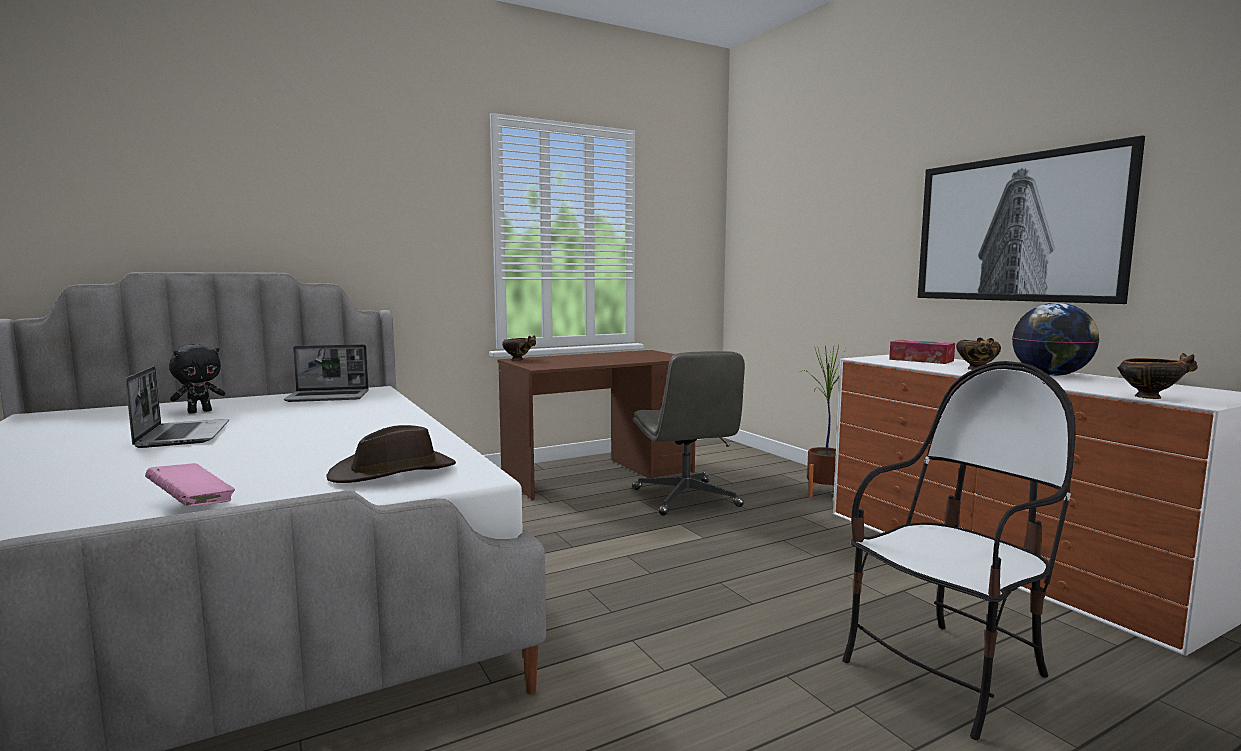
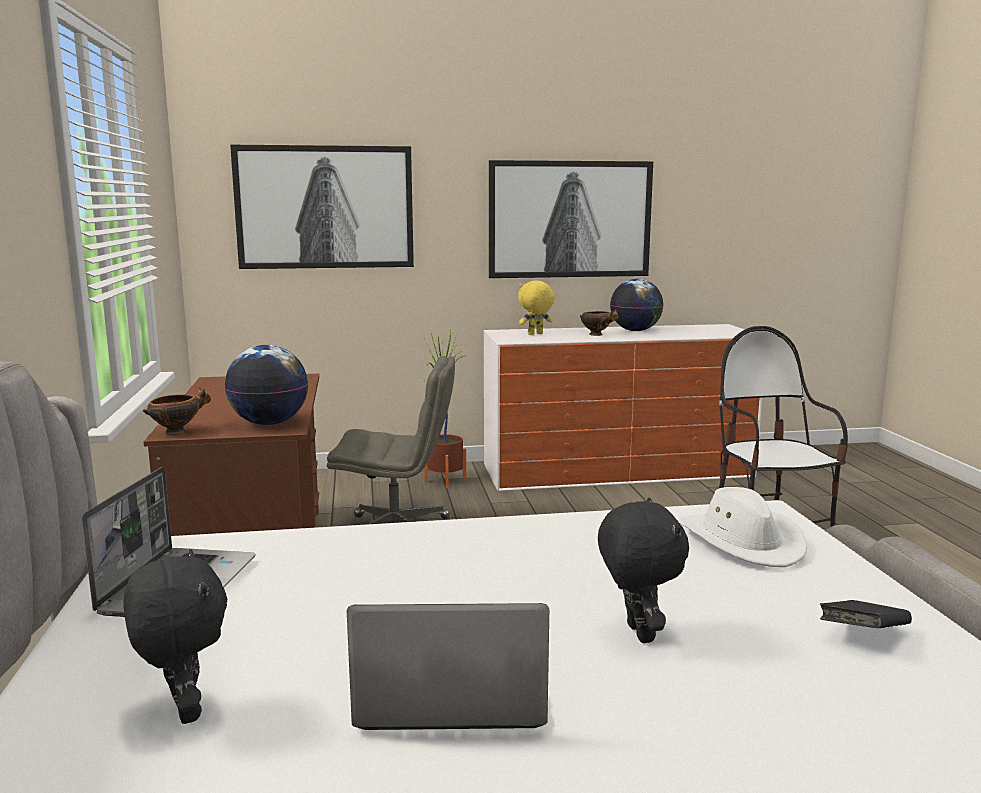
camera: 70 degrees left, 5 degrees up
(192, 502) = (862, 635): pink book -> black book
(233, 456) = (637, 633): none -> black plush toy
(394, 472) = (743, 541): brown hat -> white hat
(550, 365) = (269, 423): none -> globe
(800, 231) = (325, 207): none -> picture
(921, 360) = (535, 334): tissue box -> yellow plush toy
(1150, 397) = (726, 335): bowl -> none

